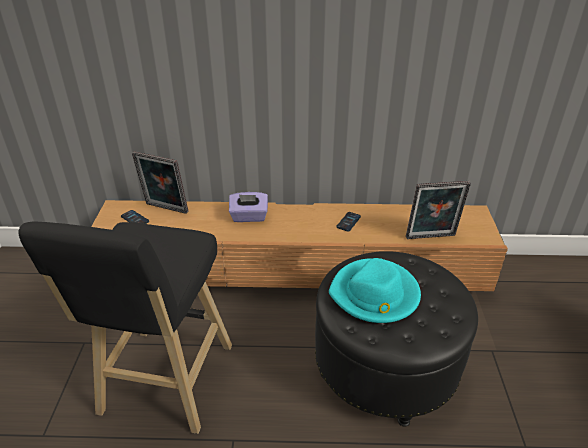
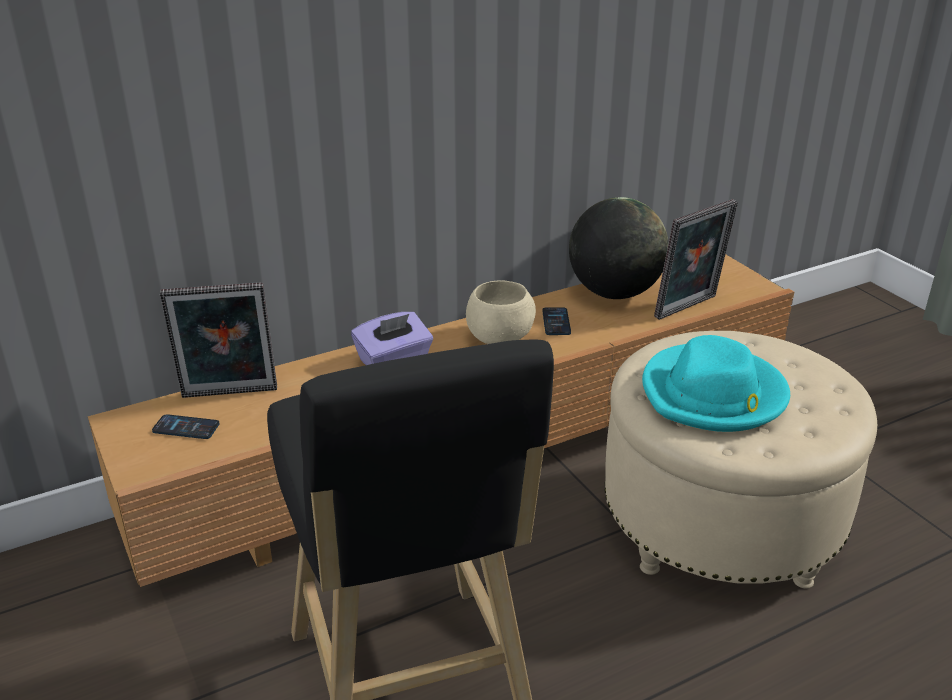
camera: 30 degrees left, 5 degrees down
(311, 222) = (501, 339): none -> beige bowl
(385, 368) = (719, 525): black ottoman -> beige ottoman
(397, 215) = (615, 293): none -> globe

